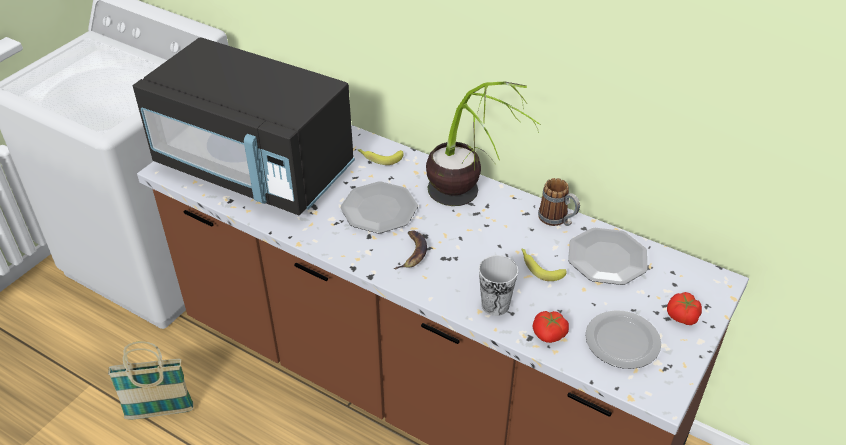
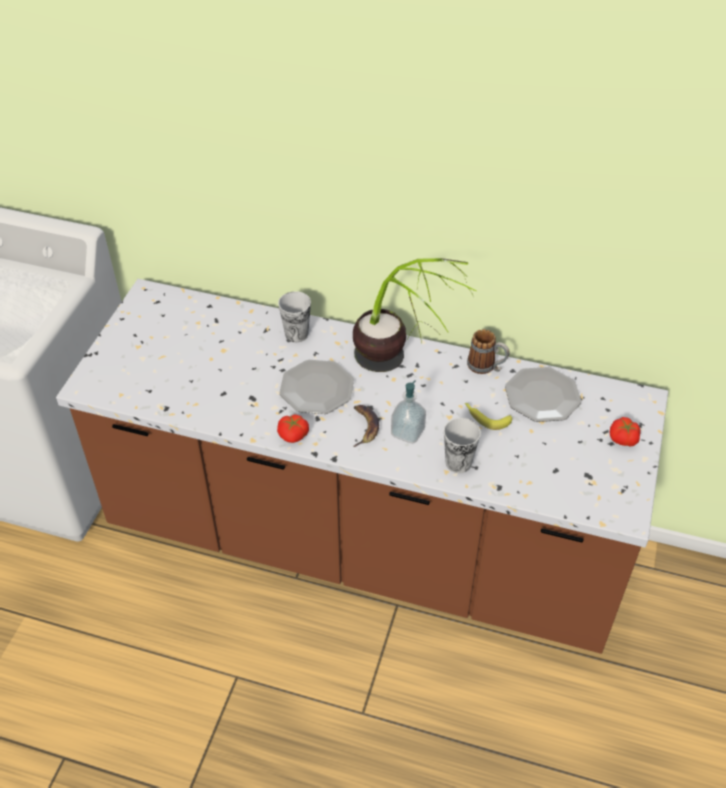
camera: 15 degrees left, 5 degrees up
(160, 412) = (110, 627): basket -> none
(255, 169) = (177, 369): black microwave -> none
(379, 157) = (296, 334): banana -> cup
(453, 266) = (407, 432): none -> soap dispenser
(549, 334) = (515, 480): tomato -> tomato (293, 435)
(623, 342) = (581, 474): plate -> none

